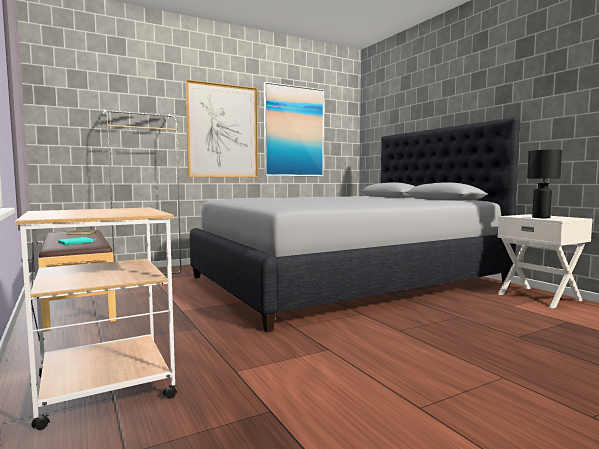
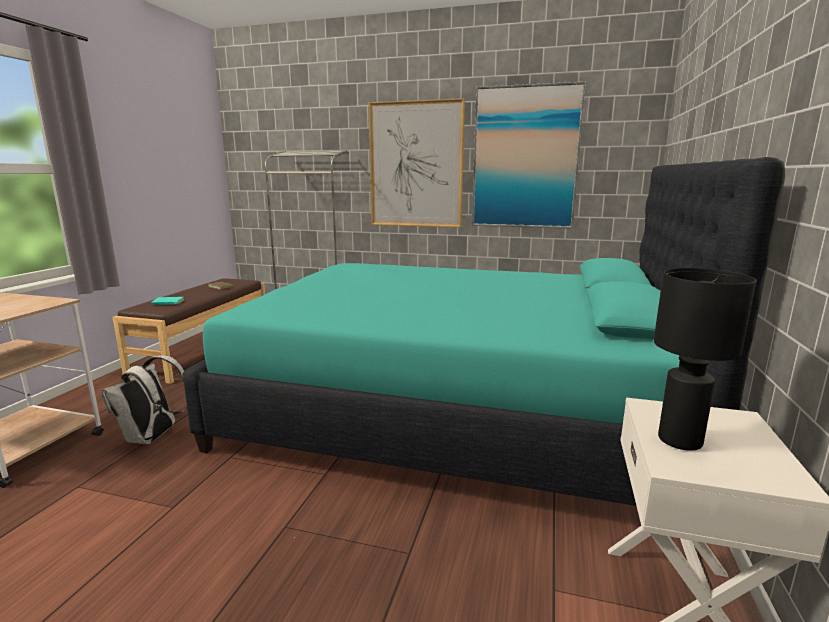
camera: 45 degrees right, 10 degrees up
(209, 340) = (152, 438): none -> white backpack
(346, 280) = (453, 409): grey bed -> turquoise bed

